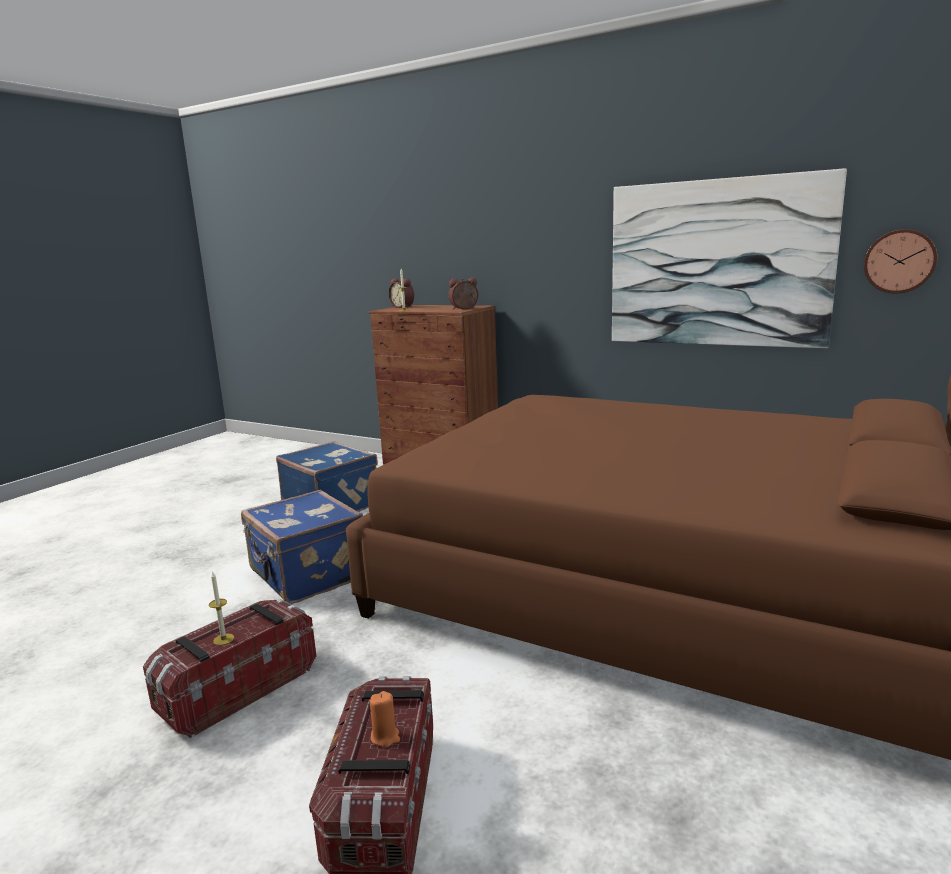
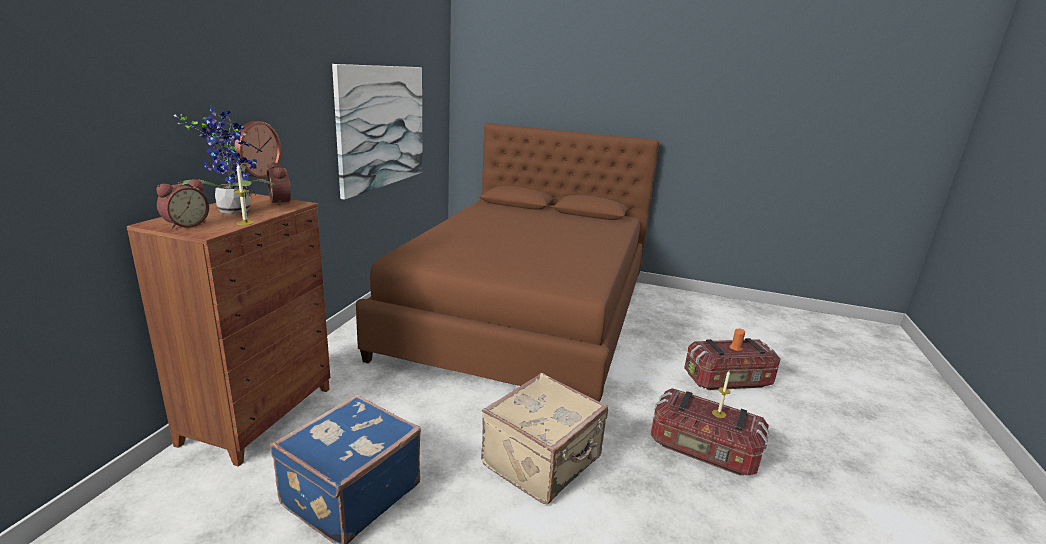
camera: 105 degrees left, 5 degrees up
(307, 575) = (543, 462): blue suitcase -> beige suitcase
(439, 307) = (233, 210): none -> potted plant
(899, 261) = (432, 120): wall clock -> wall clock (255, 149)

